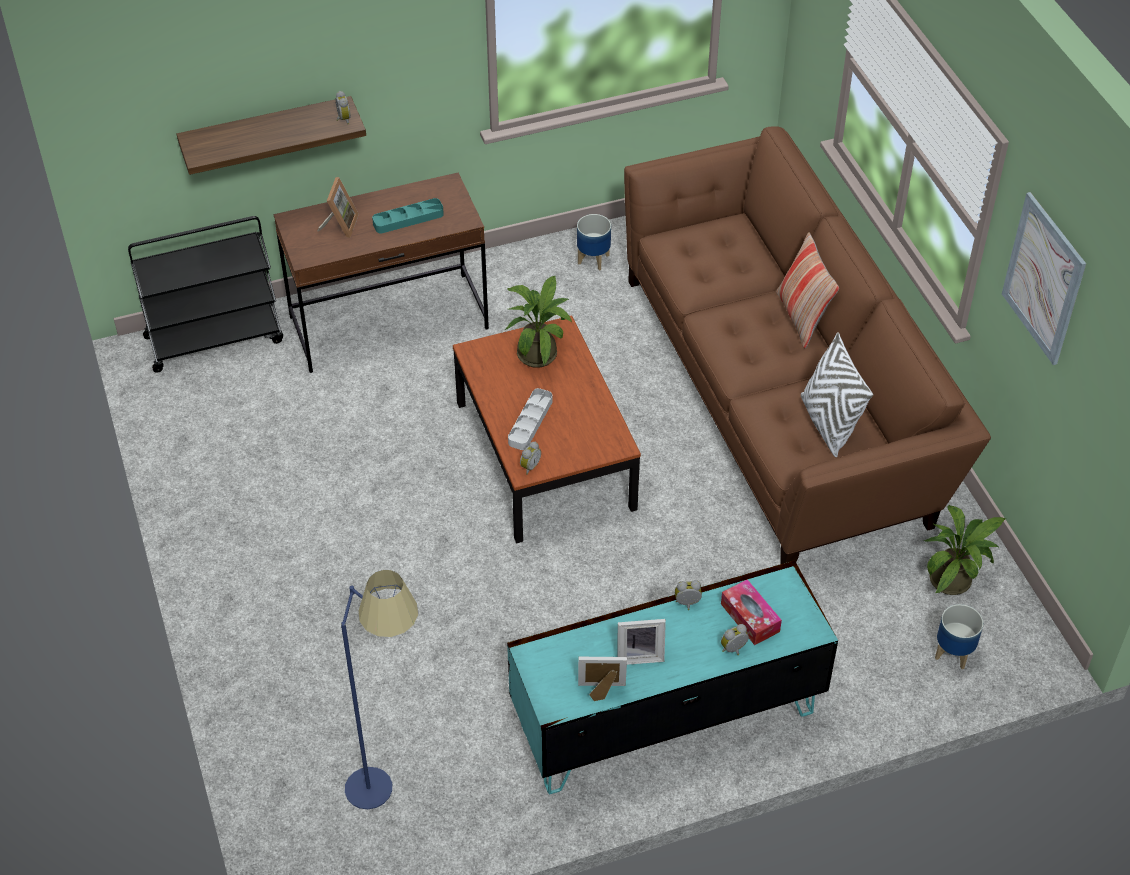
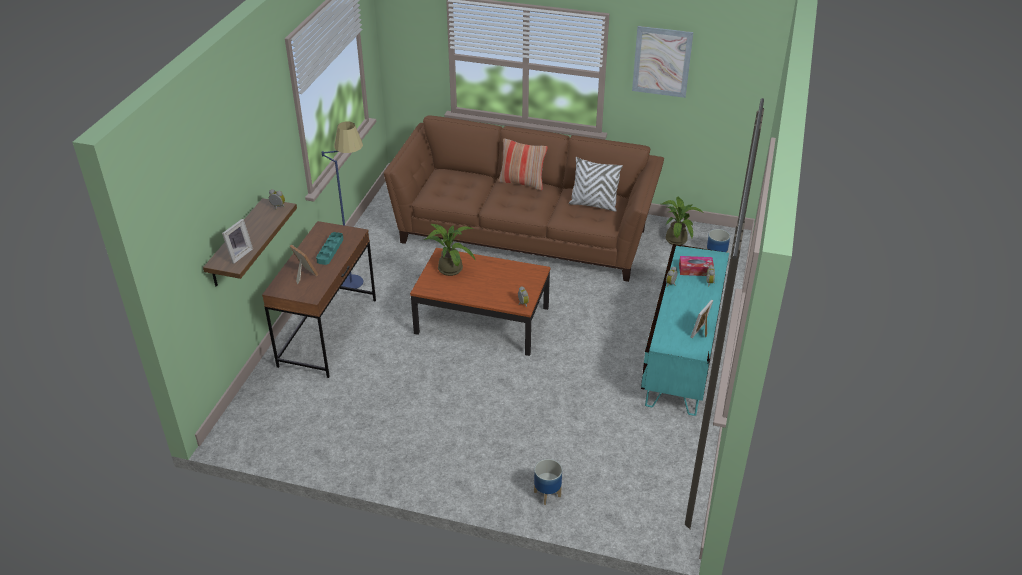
camera: 55 degrees left, 10 degrees down
(215, 338) = (255, 404): black cart -> none
(390, 784) = (644, 471): blue floor lamp -> blue floor lamp (357, 276)
(530, 422) = (493, 291): grey tray -> none
(593, 259) = (371, 246): planter -> planter (547, 494)
(639, 655) = (689, 311): picture frame -> picture frame (238, 254)

